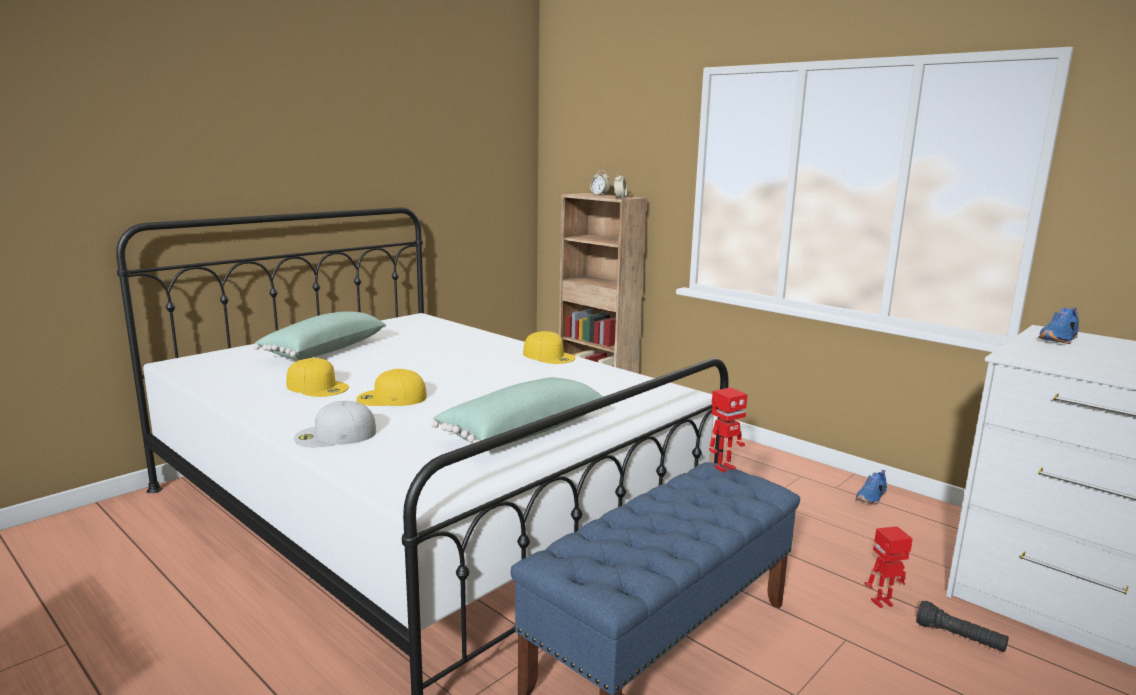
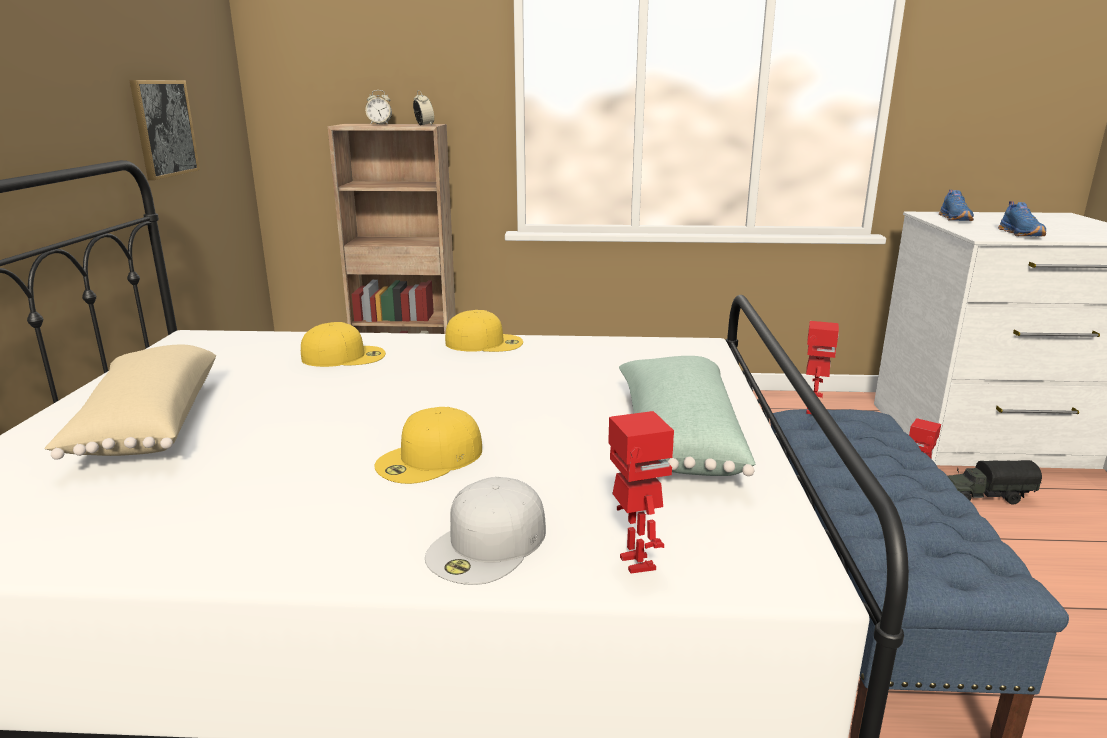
camera: 40 degrees left, 5 degrees up
(318, 387) = (279, 483): yellow cap -> yellow cap (344, 356)
(323, 350) = (146, 425): green pillow -> beige pillow
(368, 464) = (635, 563): none -> toy robot
(450, 190) = (164, 128): none -> picture
(872, 498) = (770, 406): blue shoe -> blue shoe (1022, 234)
(959, 638) = (985, 497): black flashlight -> toy truck

